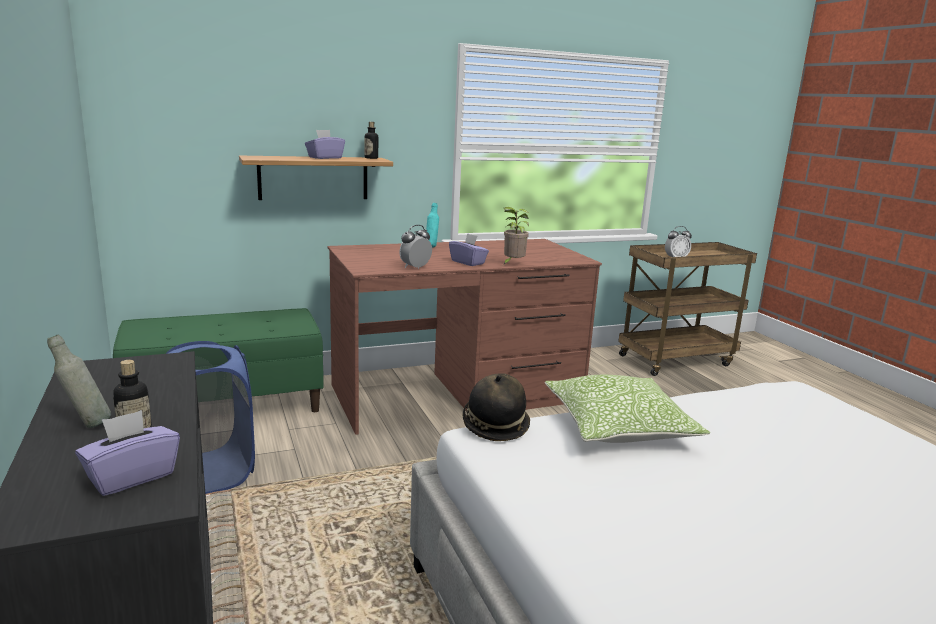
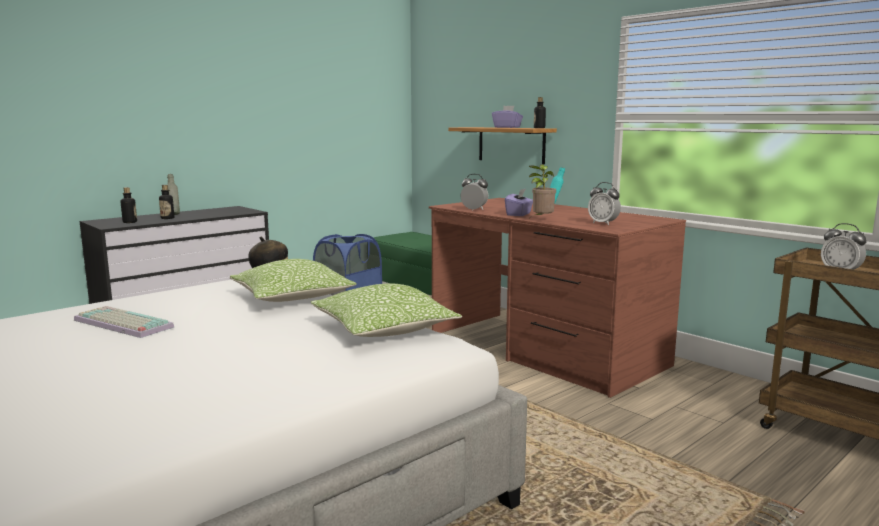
camera: 70 degrees right, 5 degrees down
(131, 477) = (130, 222): purple tissue box -> bottle
(548, 255) = (603, 223): none -> alarm clock
(737, 556) = (120, 324): none -> keyboard
(755, 402) = (383, 329): none -> pillow

